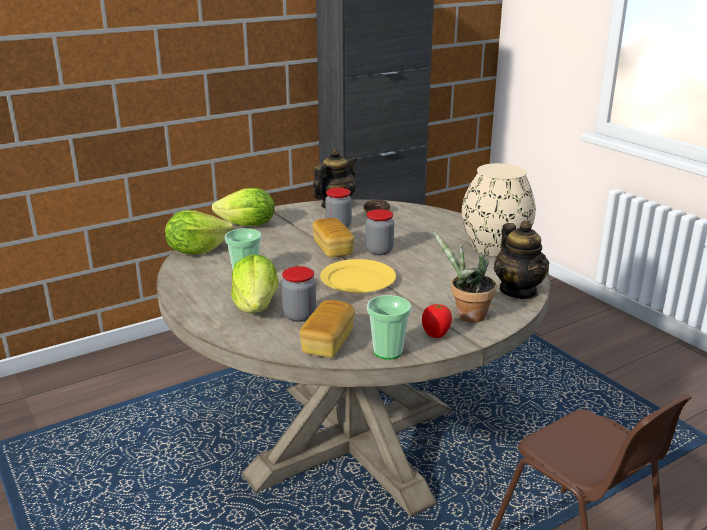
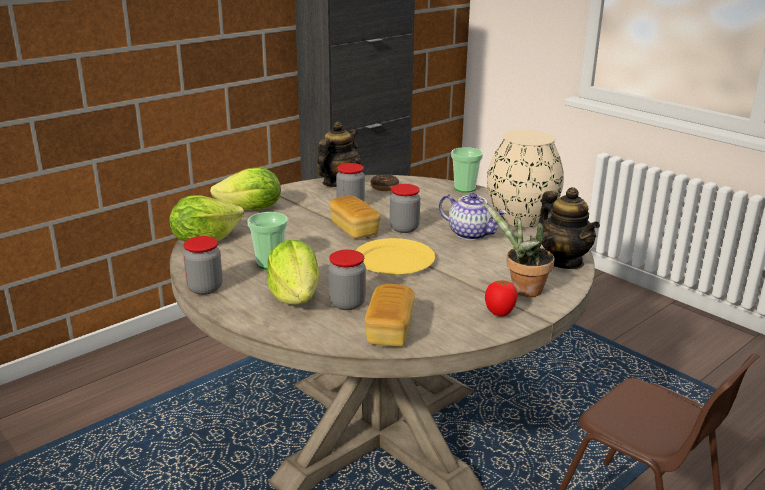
camera: 10 degrees left, 0 degrees up
(181, 293) = (205, 288): none -> jar
(388, 351) = (457, 335): cup -> cup (465, 188)
(440, 260) = (471, 234): none -> teapot

